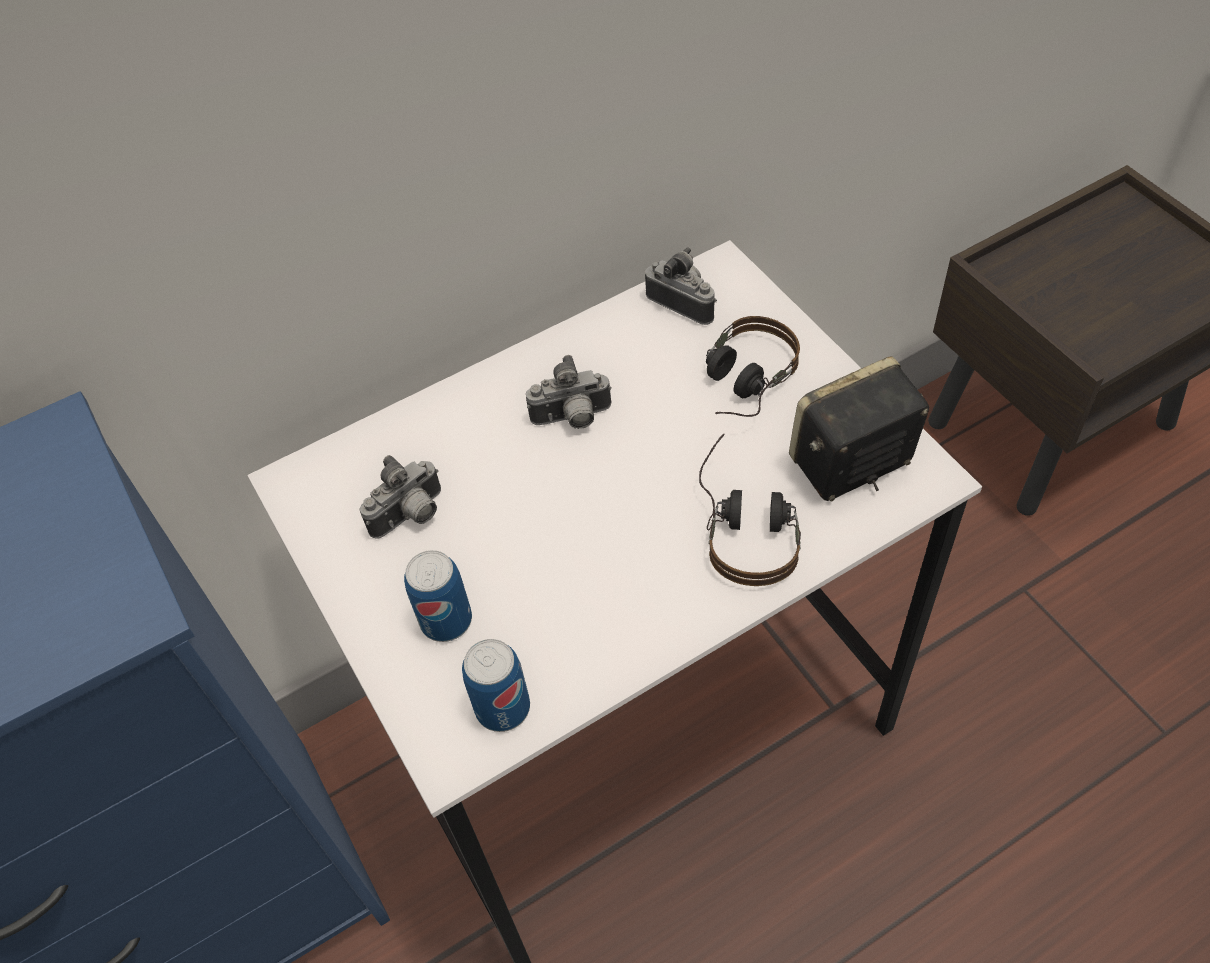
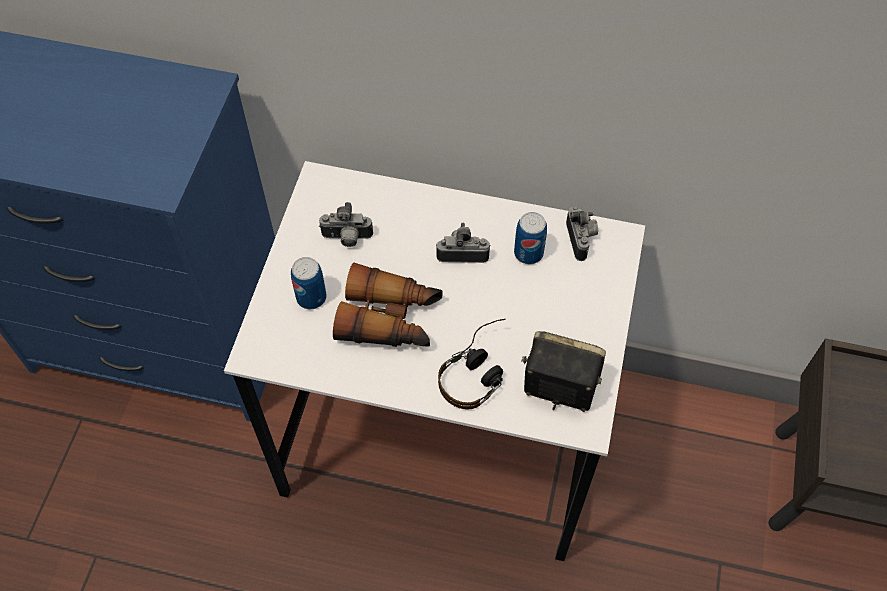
camera: 40 degrees right, 5 degrees up
(502, 707) = (292, 354): can -> can (528, 253)
(572, 419) = (462, 253): camera -> camera turned 150 degrees clockwise
(576, 558) = (390, 319): none -> binoculars
(741, 385) = (557, 304): headphones -> none

